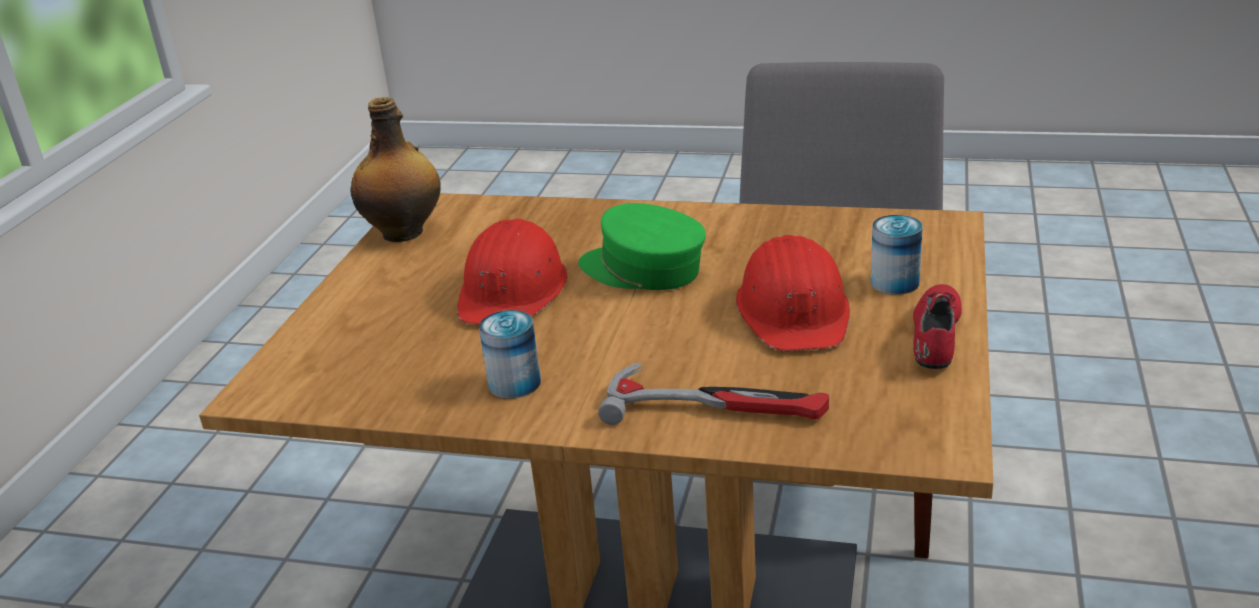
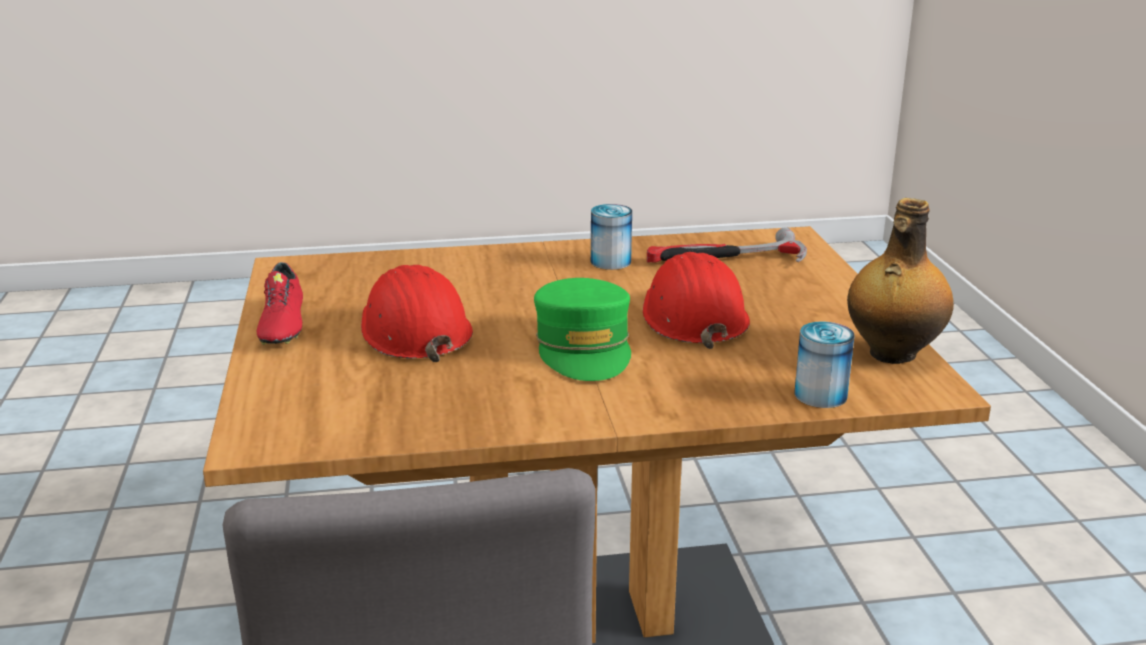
camera: 155 degrees right, 5 degrees down
(643, 270) = (584, 348): green cap -> green cap turned 75 degrees clockwise
(716, 405) = (450, 268): hammer -> hammer (725, 259)
(895, 282) = (319, 366): can -> can (820, 395)

